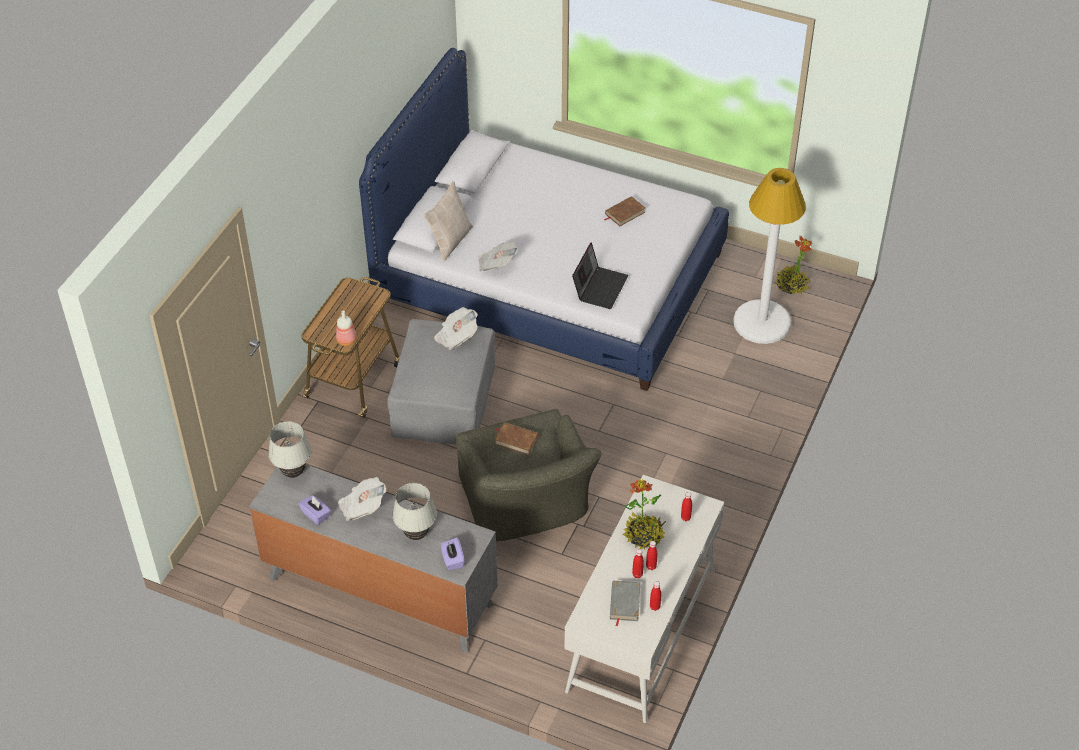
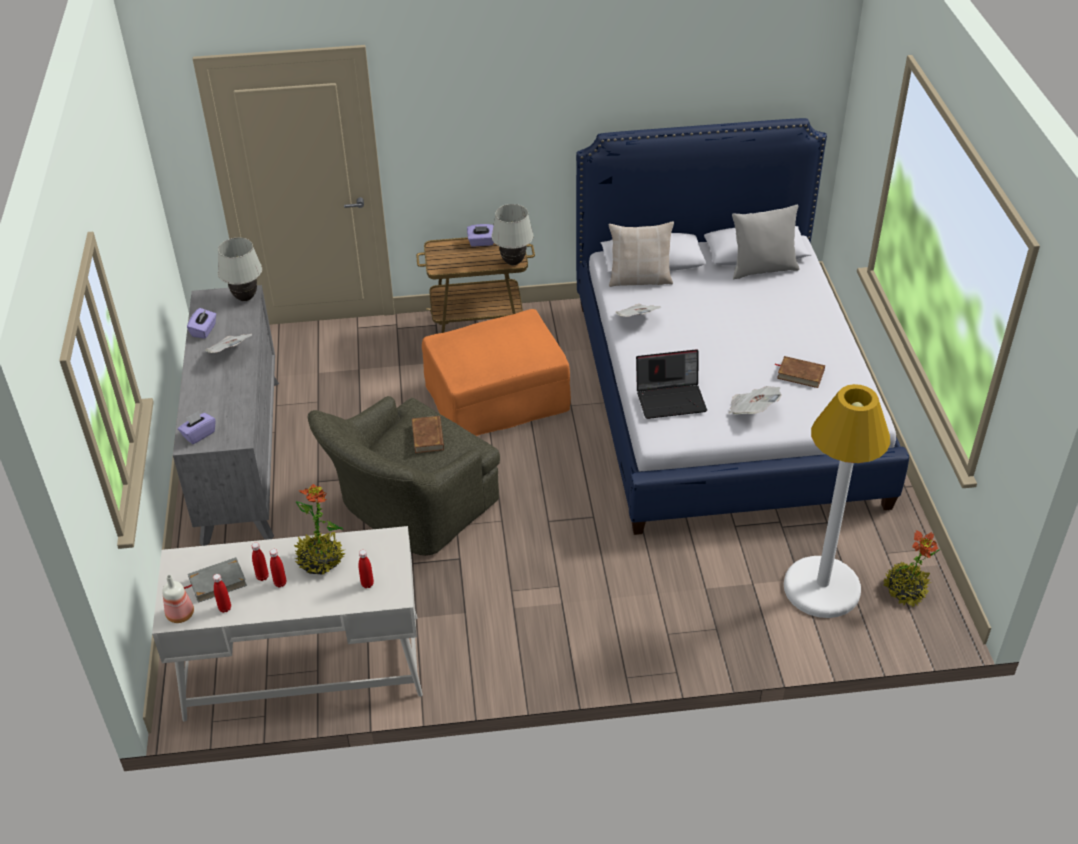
camera: 60 degrees right, 5 degrees down
(334, 304) = (481, 242): none -> purple tissue box
(346, 340) = (442, 267): bottle -> bottle (180, 614)
(416, 535) = (216, 399): white table lamp -> white table lamp (513, 262)
(443, 402) = (497, 399): grey ottoman -> orange ottoman
(456, 336) = (530, 341): newspaper -> newspaper (752, 410)
(496, 173) = (762, 269): none -> grey pillow

